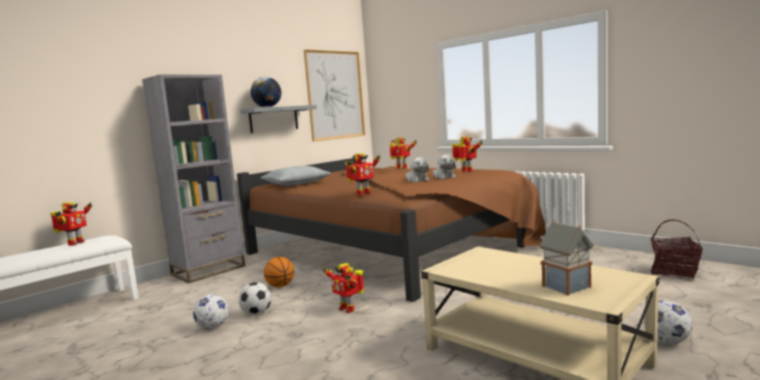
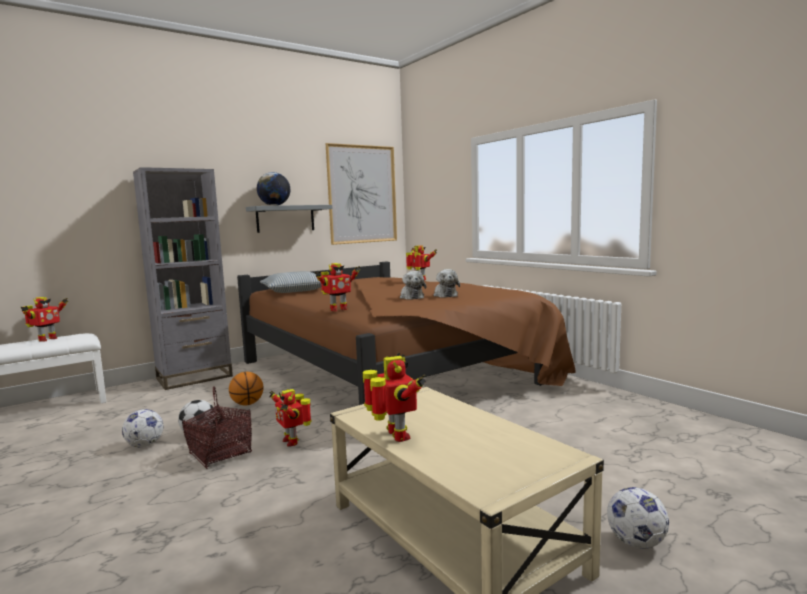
camera: 10 degrees right, 0 degrees up
(466, 171) = (479, 290): toy robot -> toy robot (396, 436)
(567, 287) = (470, 460): toy house -> none
(674, 273) = (709, 442): basket -> basket (220, 453)

